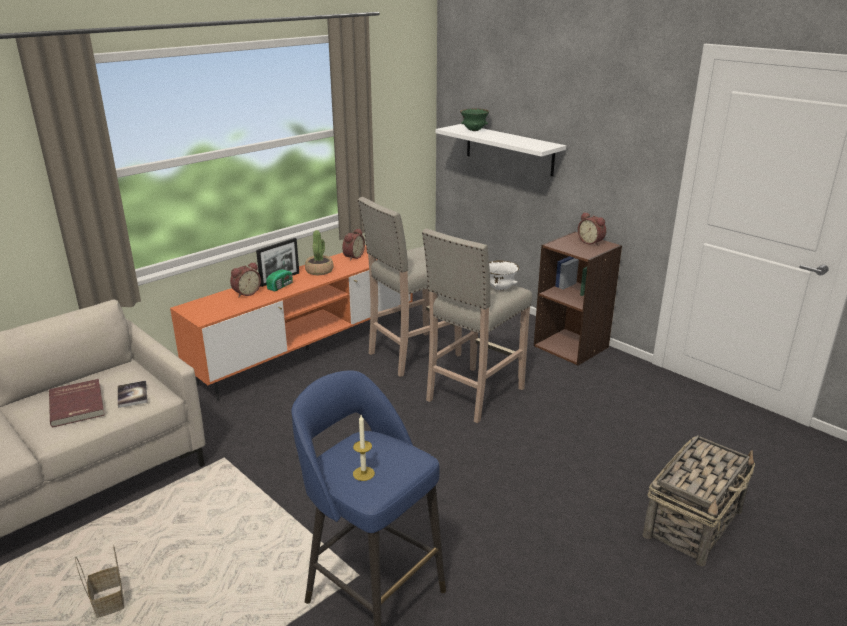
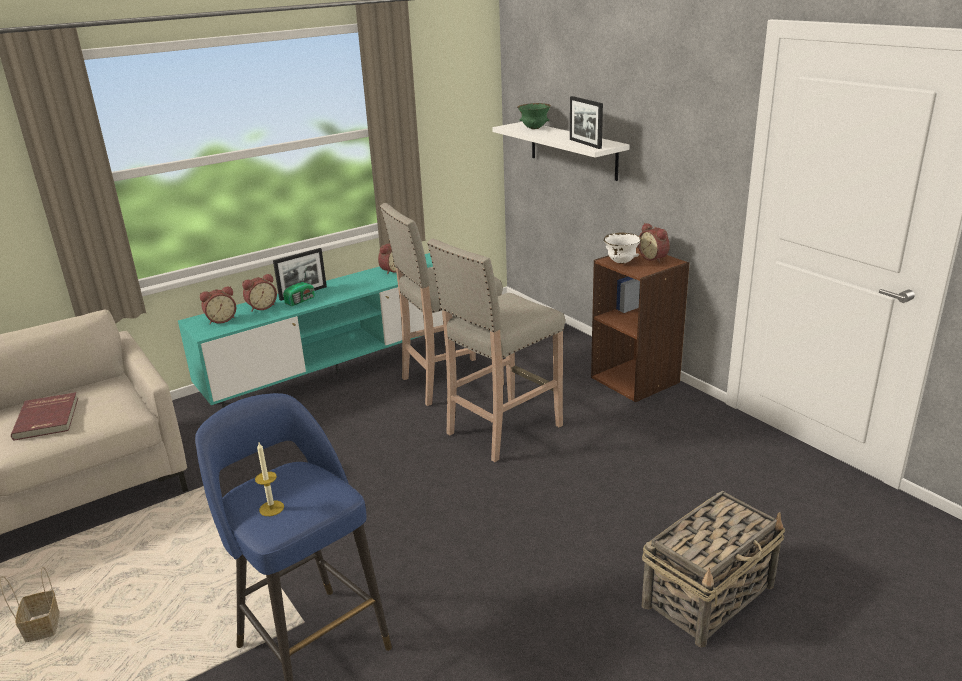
camera: 10 degrees right, 0 degrees up
(132, 395) = (105, 411): book -> none
(212, 306) = (221, 320): none -> alarm clock
(307, 351) = (338, 373): orange tv stand -> turquoise tv stand
(319, 271) = (349, 285): potted plant -> none
(500, 289) = (526, 309): white bowl -> white bowl (621, 262)
(528, 144) = (585, 144): none -> picture frame

